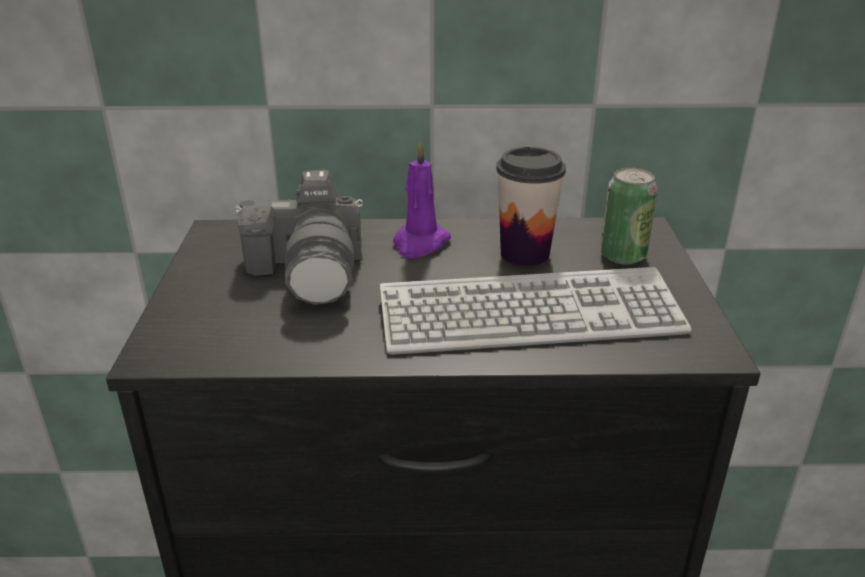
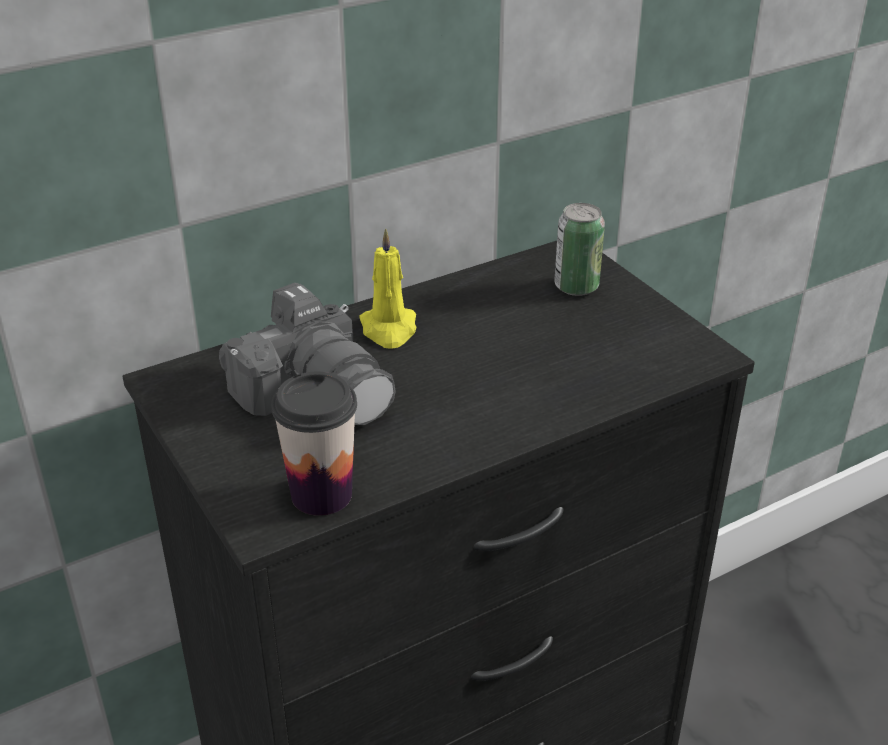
camera: 30 degrees left, 5 degrees up
(420, 243) = (389, 329): purple candle -> yellow candle
(524, 254) = (493, 311): cup -> cup (321, 494)
(529, 315) = (551, 370): keyboard -> none

